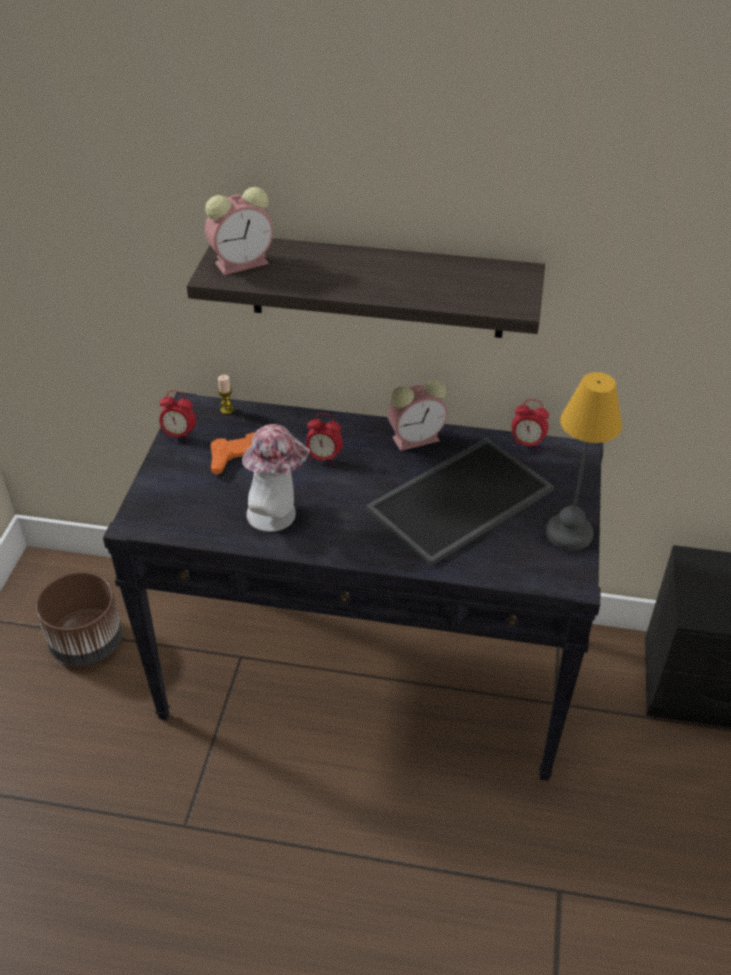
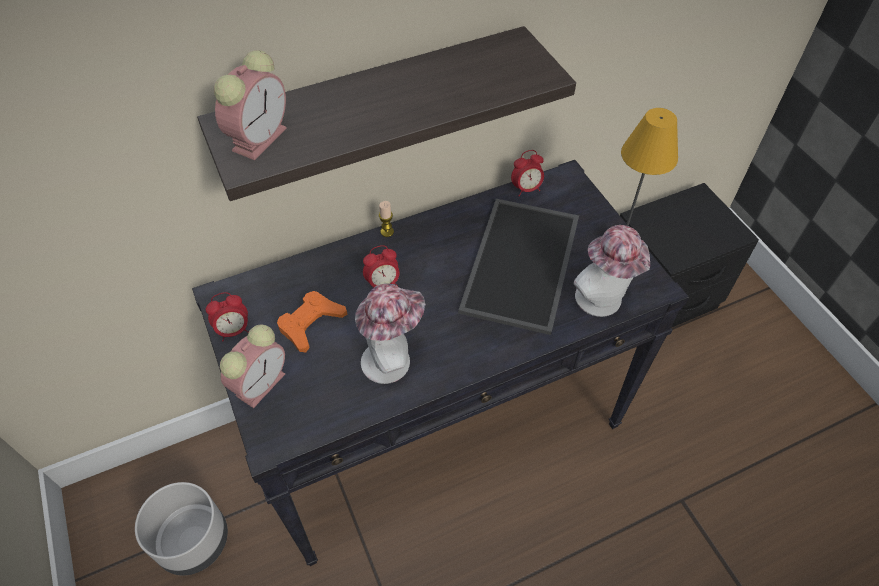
camera: 35 degrees left, 10 degrees up
(87, 642) = (193, 541): brown planter -> grey planter
(227, 410) = (257, 282): candle -> candle (387, 232)
(417, 438) = (442, 226): alarm clock -> alarm clock (261, 382)
(506, 566) = (602, 302): none -> hat

